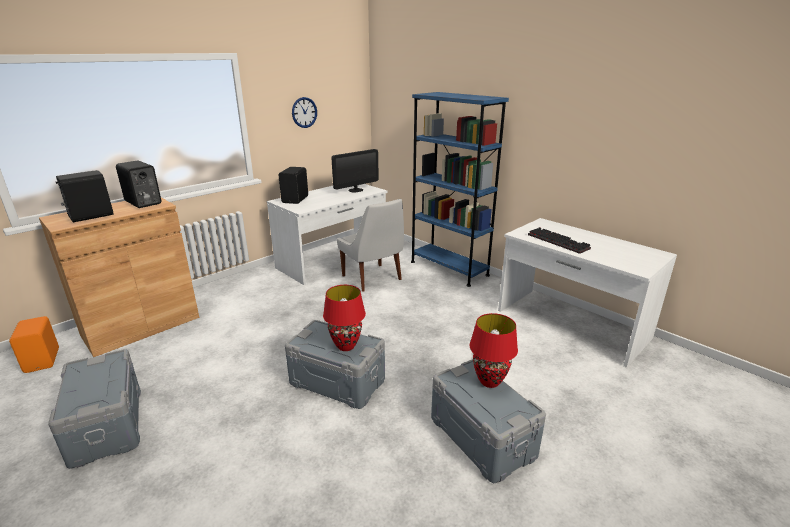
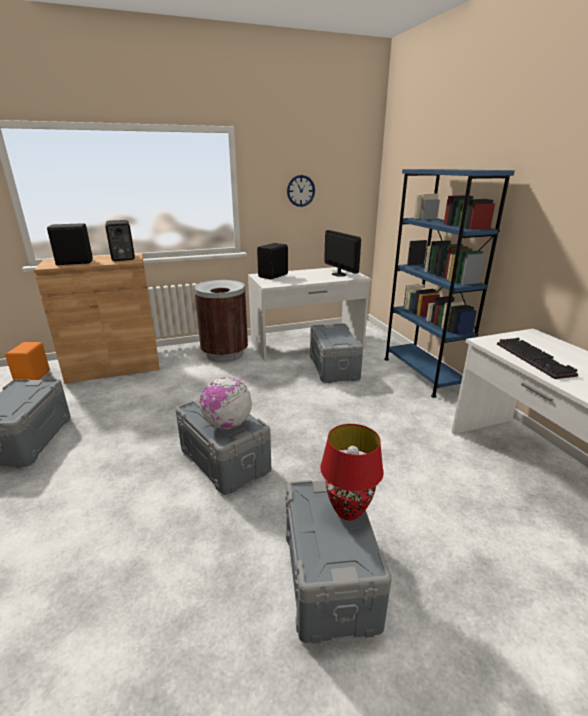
camera: 25 degrees right, 0 degrees up
(258, 286) = (225, 353): none -> brown trash can
(345, 346) = (227, 424): red table lamp -> globe
(355, 190) = (339, 274): monitor -> monitor turned 105 degrees counterclockwise
(373, 278) = (333, 368): white chair -> grey storage box

